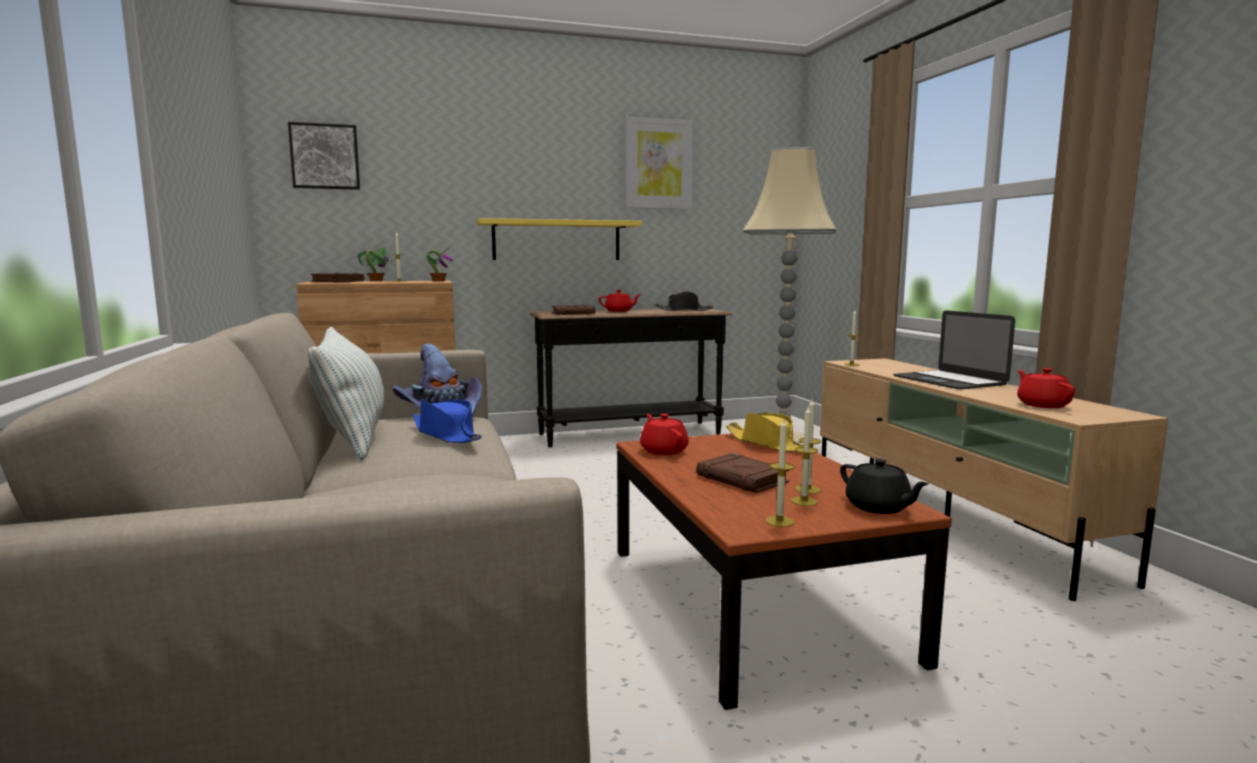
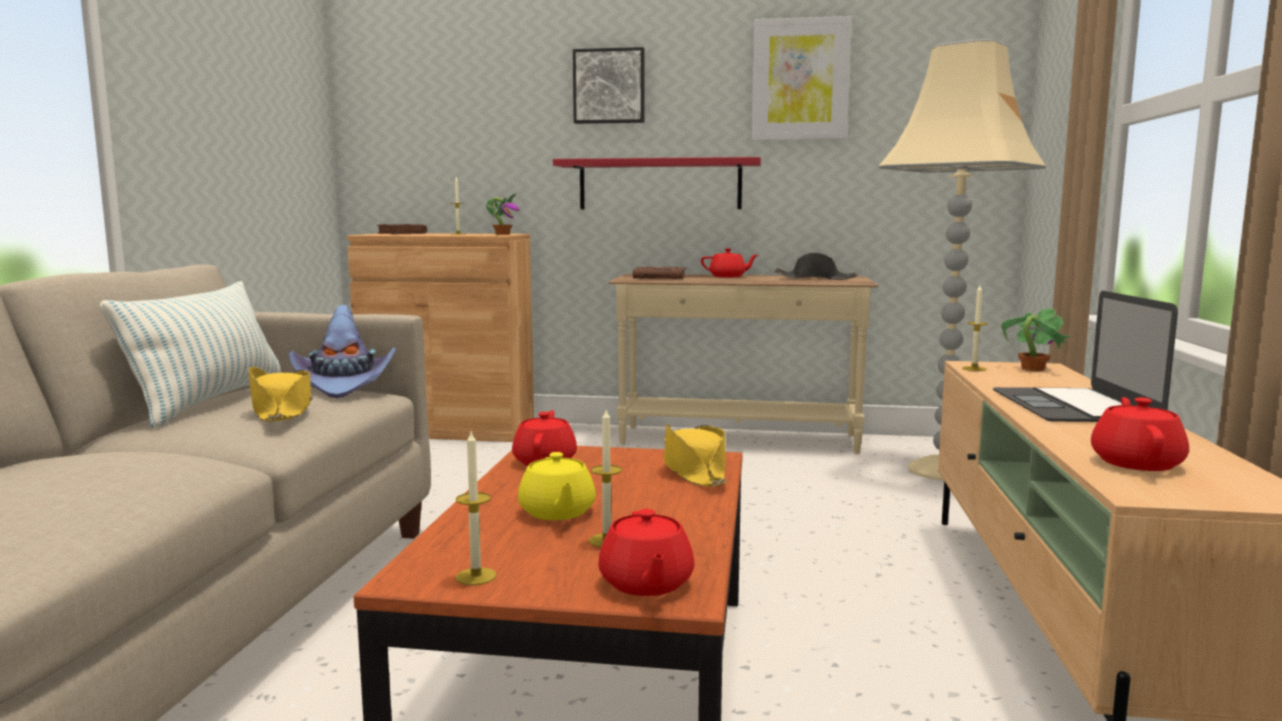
camera: 25 degrees right, 0 degrees up
(325, 157) = (404, 95): picture -> picture (609, 86)
(375, 281) = (446, 233): potted plant -> potted plant (1032, 369)
(446, 434) = (282, 410): blue hat -> yellow hat
(557, 240) = (660, 184): yellow shelf -> red shelf
(630, 434) = (738, 440): black console table -> beige console table
(743, 479) = (557, 512): brown book -> yellow teapot
(804, 501) = (566, 555): candle -> none
(878, 507) = (646, 583): black teapot -> red teapot

